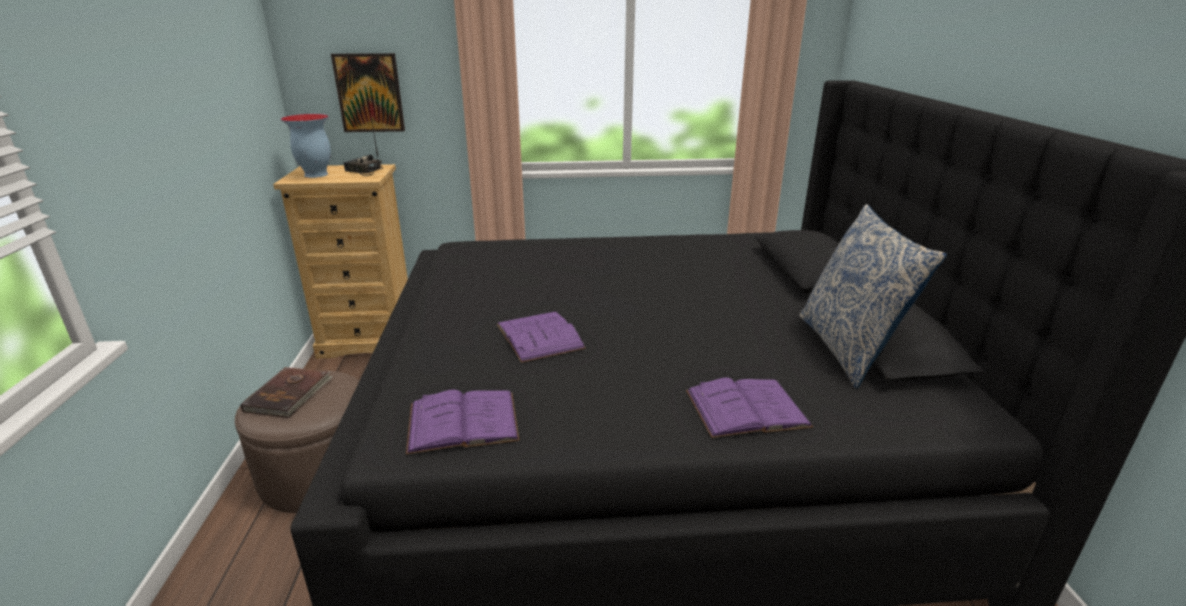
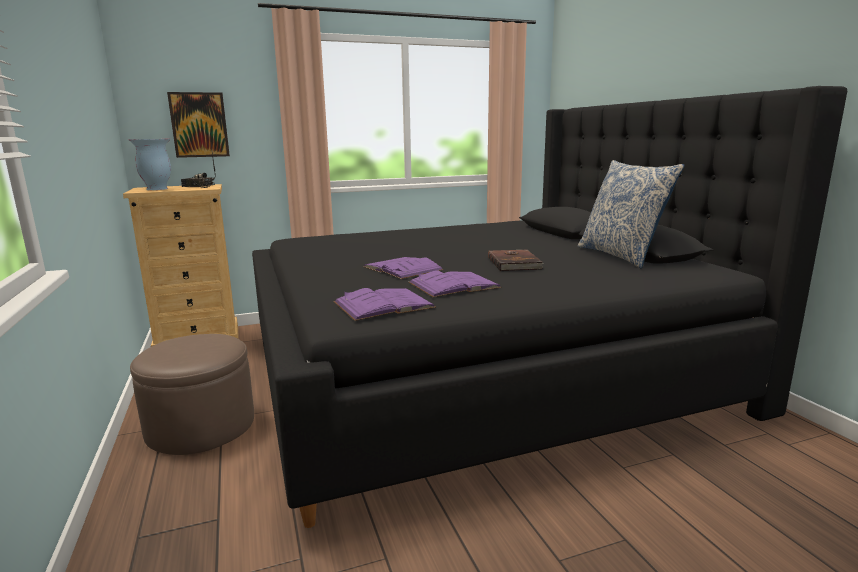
camera: 15 degrees left, 10 degrees down
(290, 394) = (179, 348): brown book -> brown book (514, 263)
(746, 408) = (580, 281): purple book -> purple book (454, 285)

